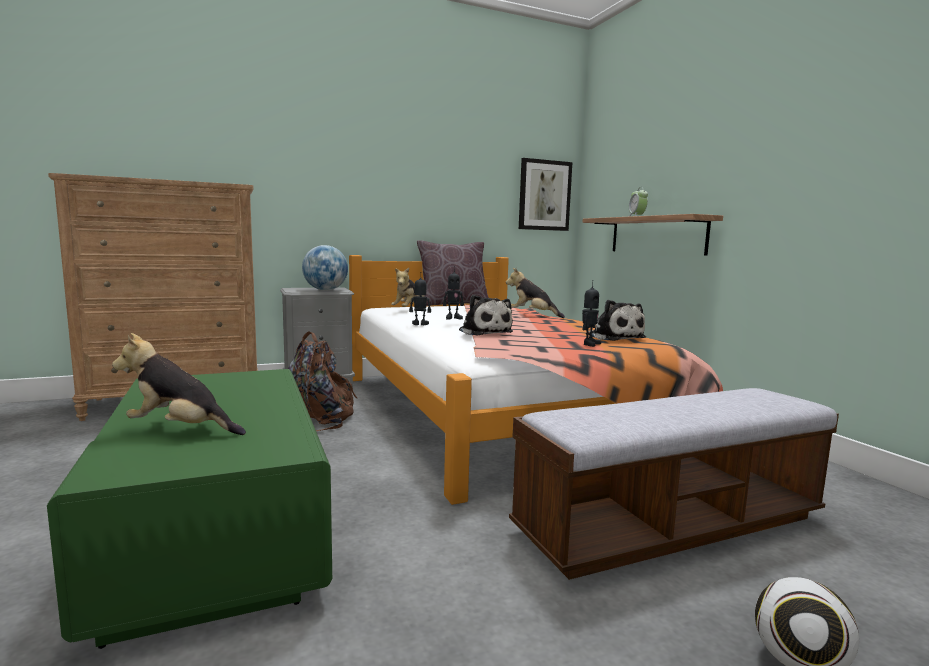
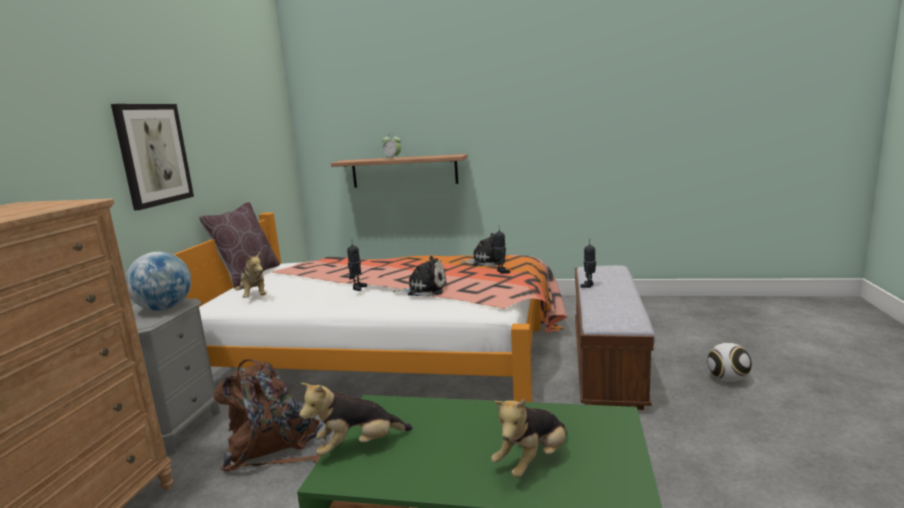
camera: 55 degrees left, 5 degrees up
(420, 324) = (341, 305): toy robot -> toy robot (589, 286)
(532, 315) = (374, 262): plush toy -> plush toy (358, 447)
(544, 195) = (275, 142): picture -> picture (153, 154)

